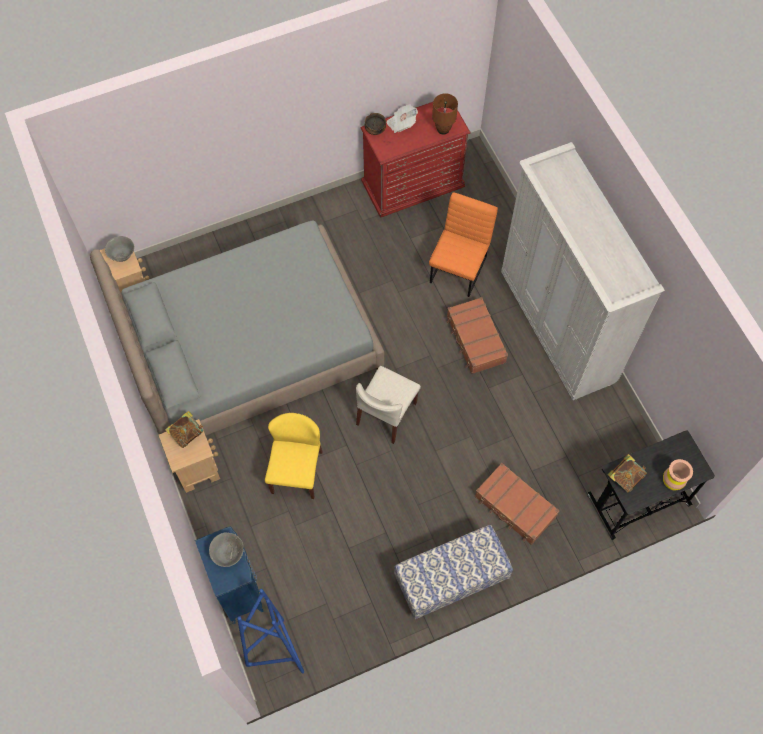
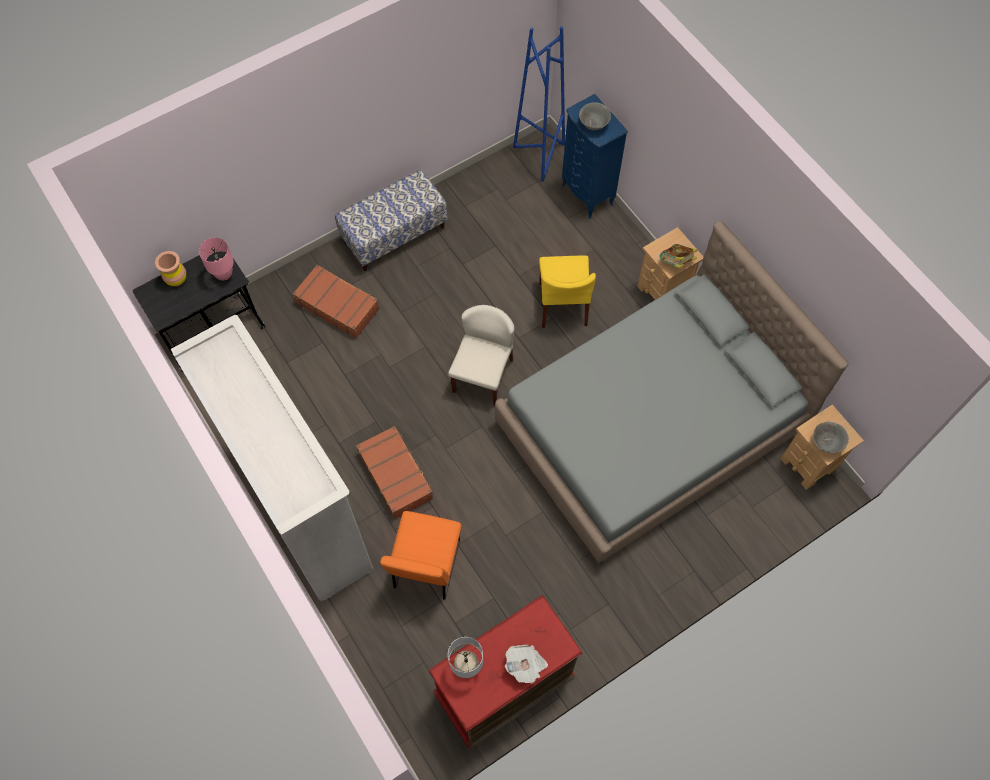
camera: 170 degrees right, 0 degrees up
(375, 130) = (560, 647): bowl -> none
(443, 129) = (466, 666): brown table lamp -> white table lamp
(625, 477) = (224, 275): book -> pink table lamp

